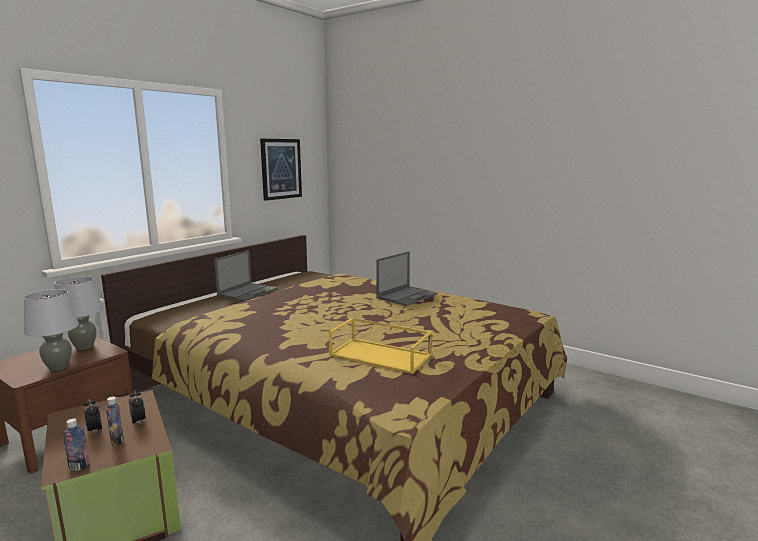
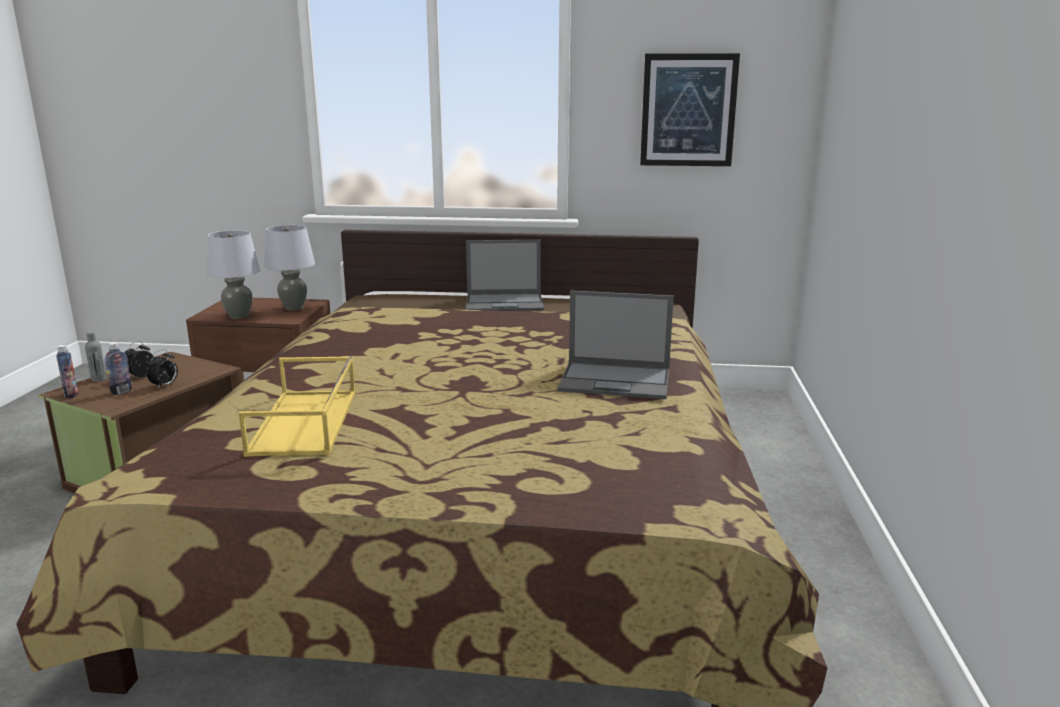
camera: 60 degrees right, 5 degrees up
(60, 451) = (99, 379): none -> grey bottle

